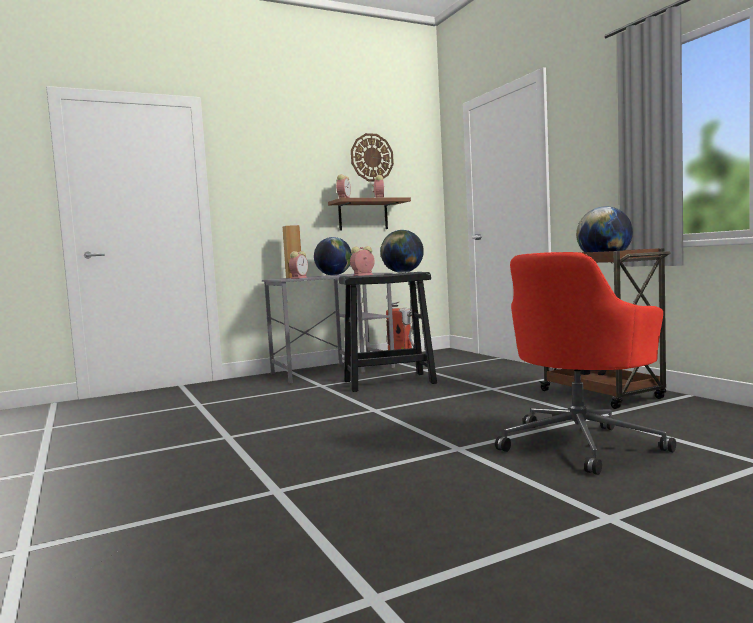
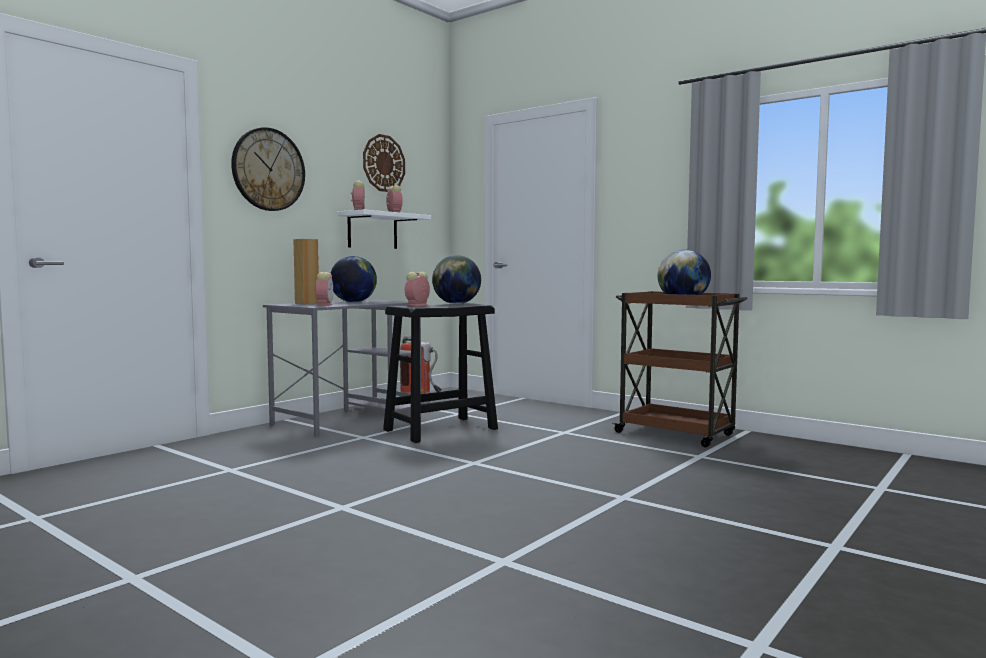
camera: 25 degrees left, 0 degrees up
(264, 173) = (268, 169): none -> wall clock
(363, 215) = (372, 231): brown shelf -> white shelf
(581, 444) = (724, 483): red office chair -> none

